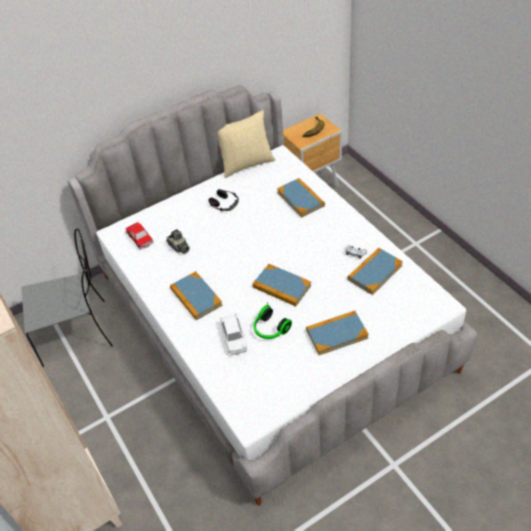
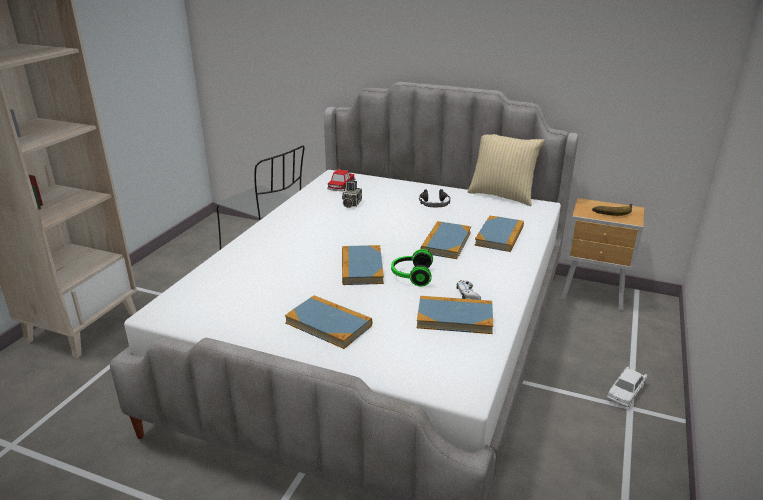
camera: 50 degrees right, 20 degrees down
(196, 297) = (298, 231): book -> book (446, 242)
(234, 337) = (266, 266): white toy car -> white toy car (625, 392)
(270, 329) = (295, 281): headphones -> headphones (411, 276)

